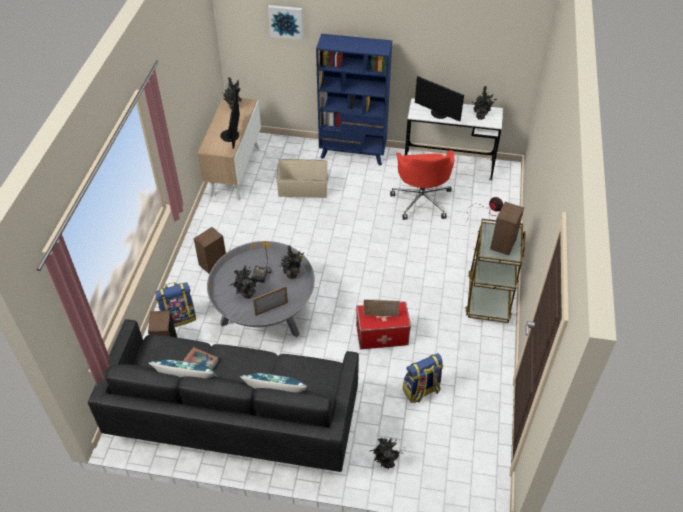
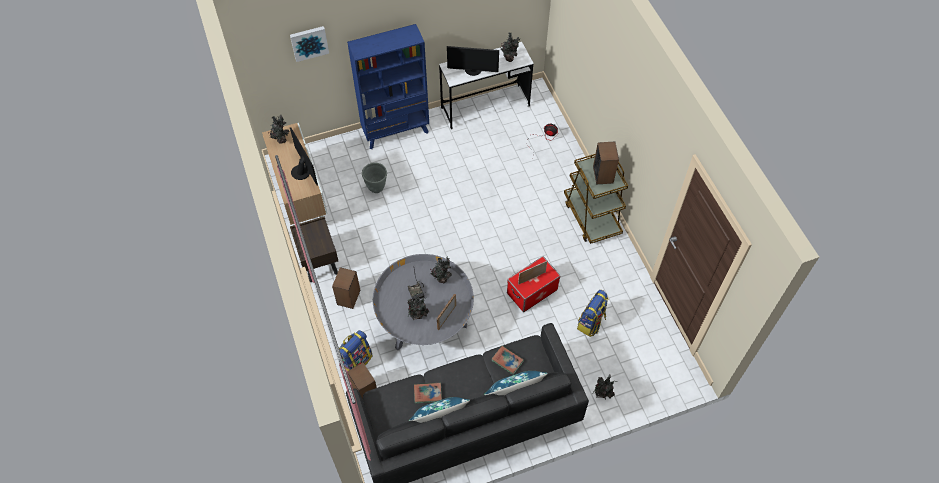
camera: 30 degrees left, 10 degrees up
(210, 225) = (318, 261): none -> brown nightstand
(296, 371) = (507, 361): none -> book
(303, 189) = (376, 188): beige storage box -> grey planter
(422, 200) = (484, 151): red office chair -> none

